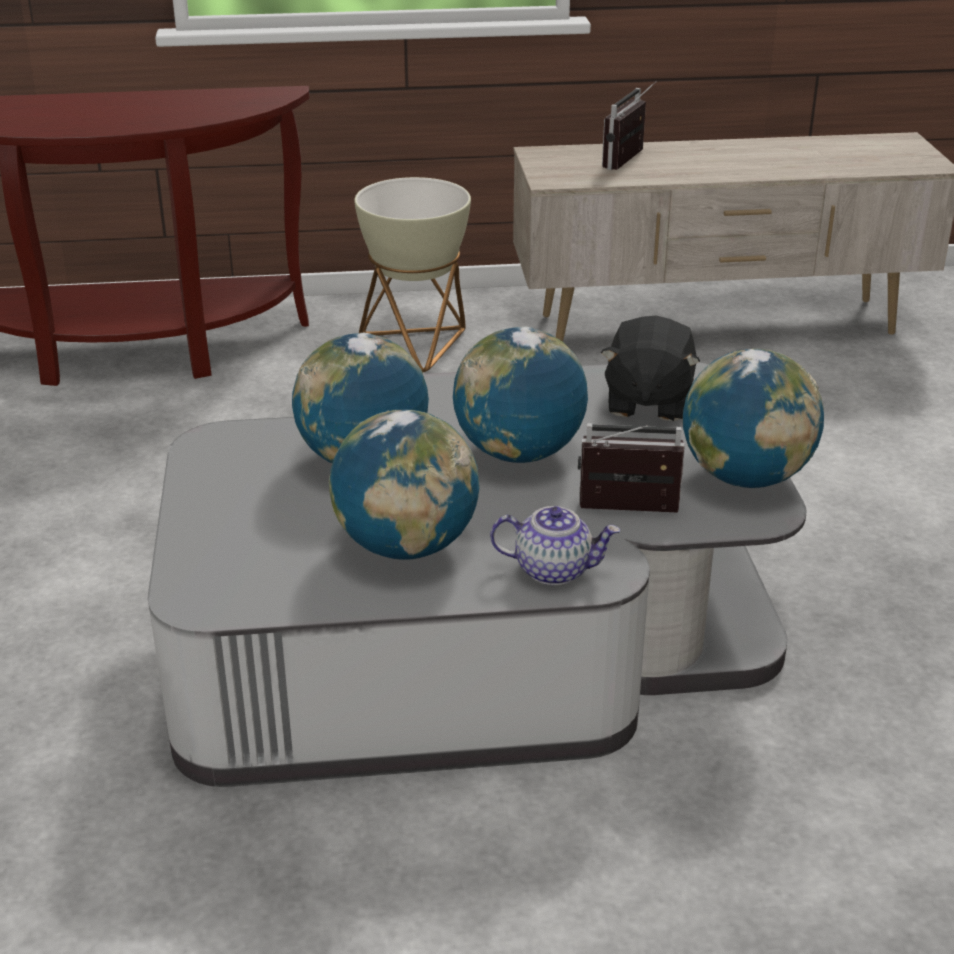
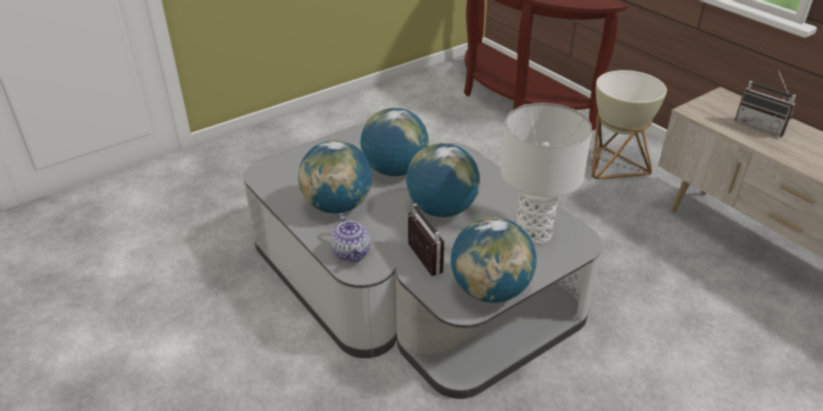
camera: 60 degrees right, 5 degrees up
(630, 162) = (761, 126): radio -> radio turned 135 degrees counterclockwise
(647, 402) = (534, 233): black plush toy -> white table lamp

